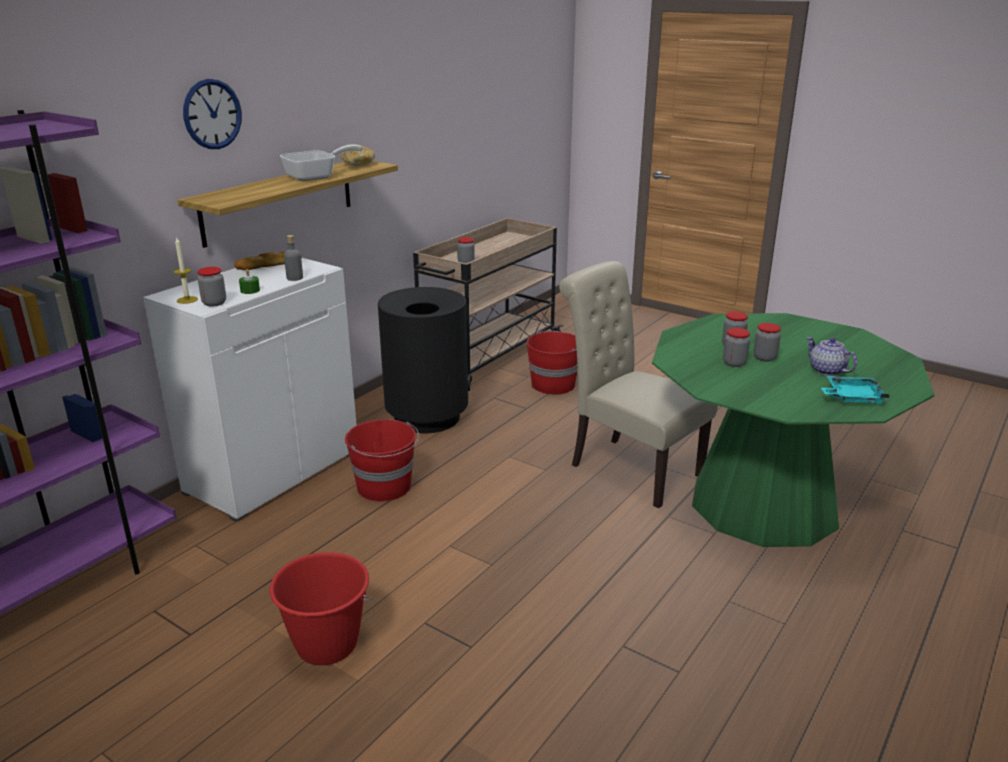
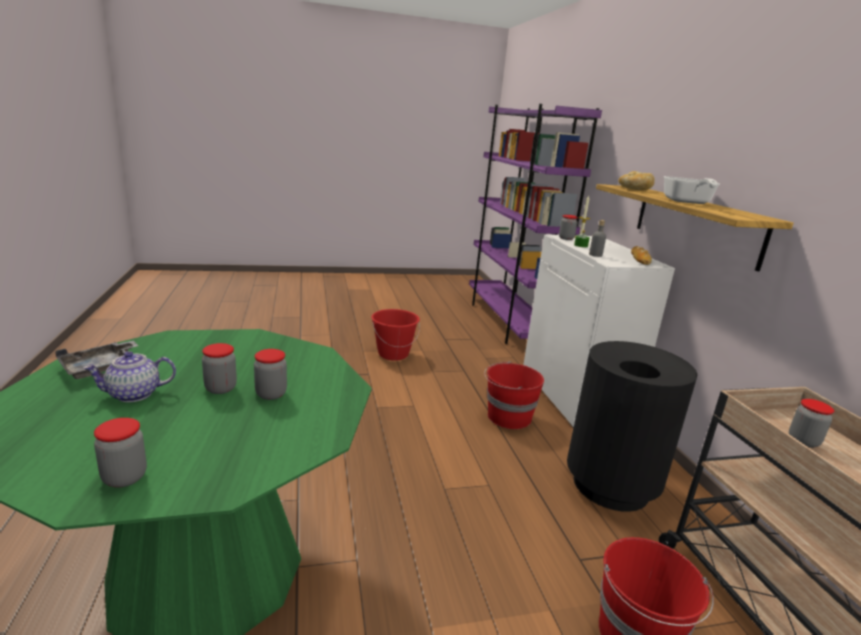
camera: 130 degrees right, 5 degrees down
(212, 114) = (677, 131): wall clock -> none
(358, 165) = (742, 214): bread -> bread (634, 189)
(628, 467) = (382, 536): beige chair -> none
(734, 363) = (251, 370): jar -> jar (124, 477)
(826, 370) = (133, 394): teapot -> teapot turned 150 degrees clockwise
(852, 397) = (100, 368): turquoise tray -> grey tray

